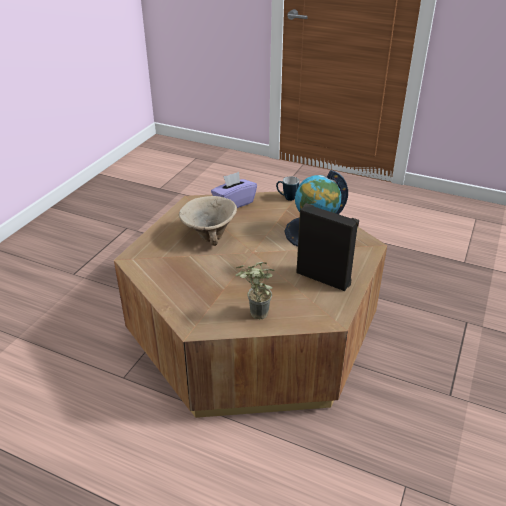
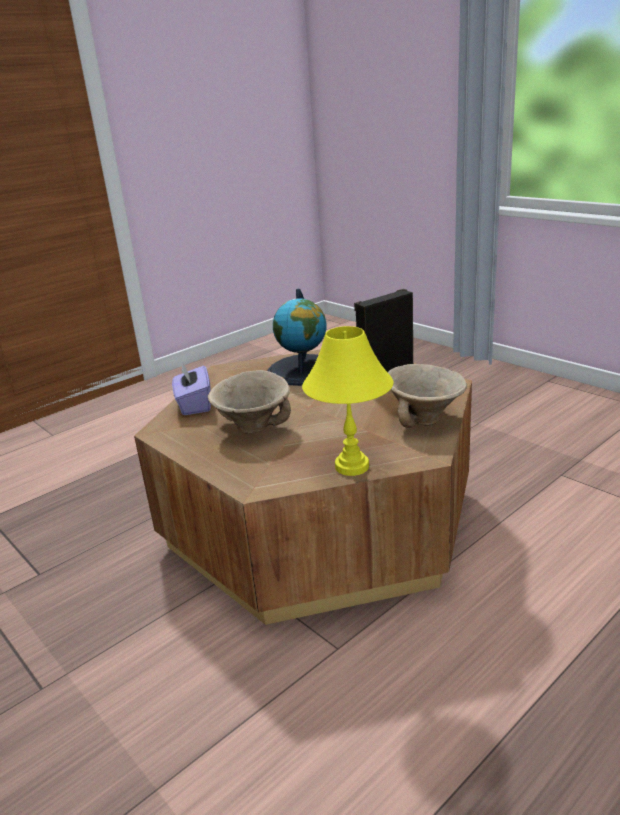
camera: 65 degrees left, 10 degrees down
(168, 293) = (352, 466): none -> yellow table lamp
(254, 315) = (426, 419): potted plant -> beige bowl
(287, 198) = (218, 374): mug -> none

